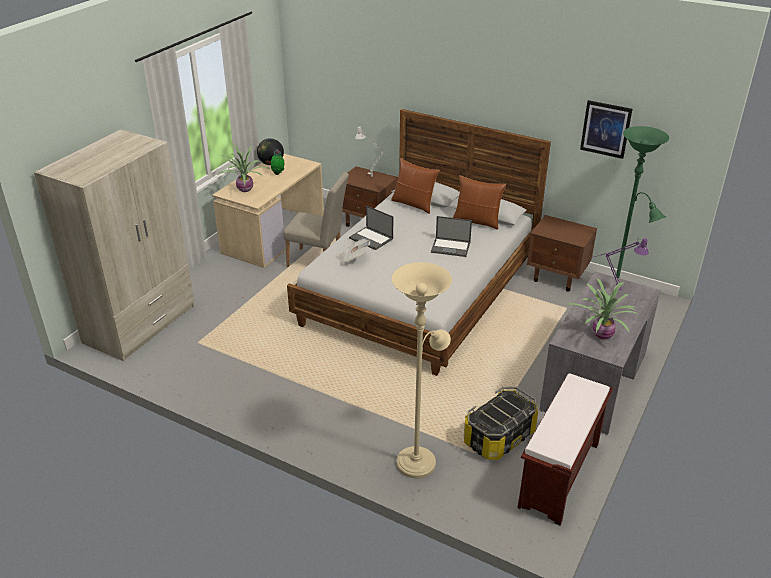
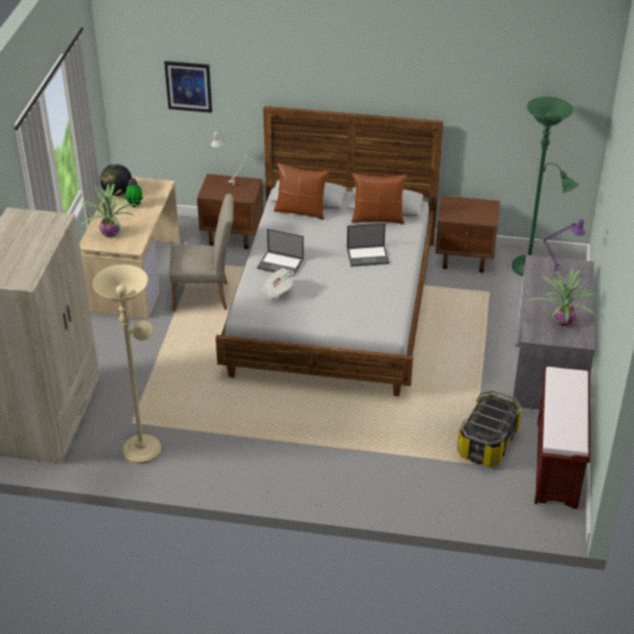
camera: 20 degrees left, 5 degrees up
(418, 459) = (425, 484): beige floor lamp -> beige floor lamp (143, 446)
(605, 129) = (500, 102): picture -> picture (188, 86)

